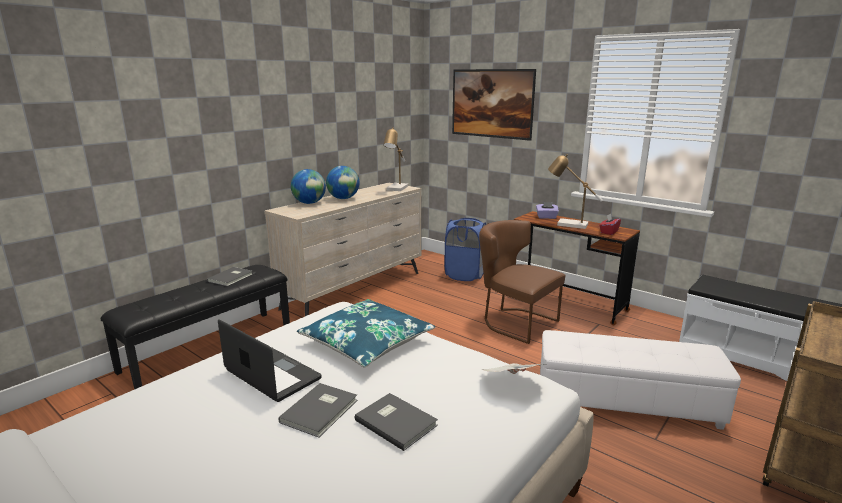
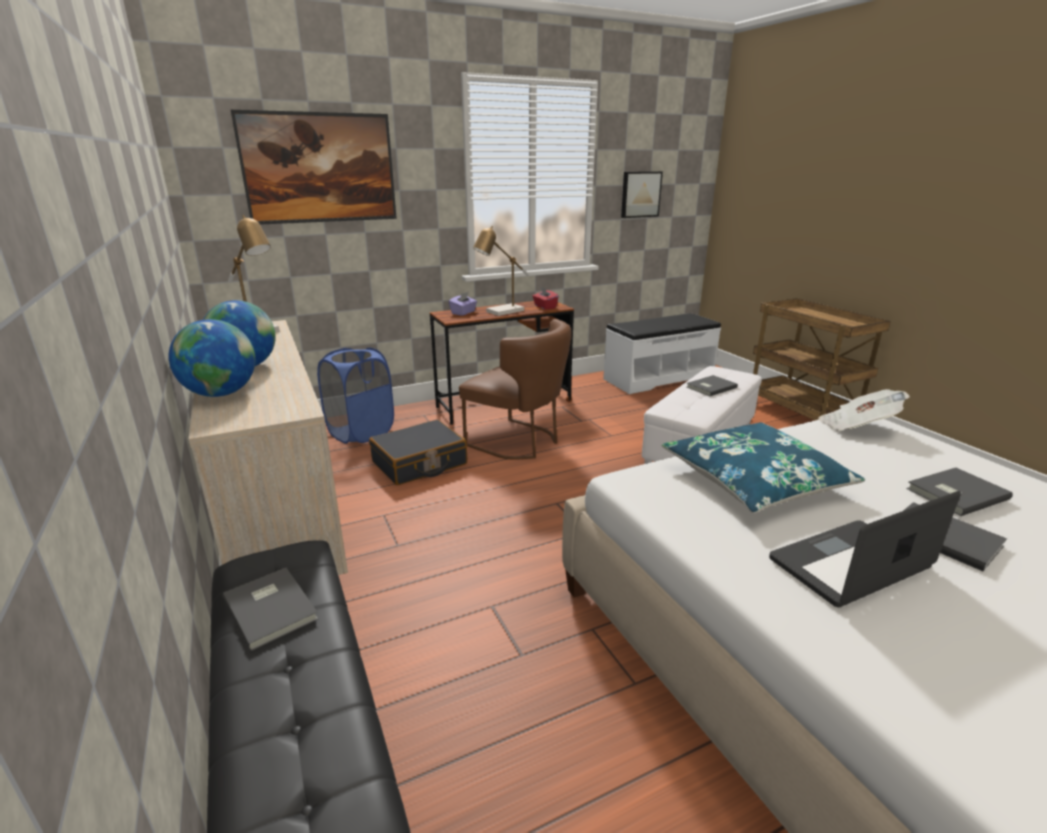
camera: 65 degrees left, 5 degrees up
(448, 300) = (419, 463): none -> black suitcase
(514, 322) = (519, 442): brown chair -> brown chair turned 120 degrees counterclockwise
(645, 350) = (710, 387): none -> grey book
(791, 147) = (640, 194): none -> picture

